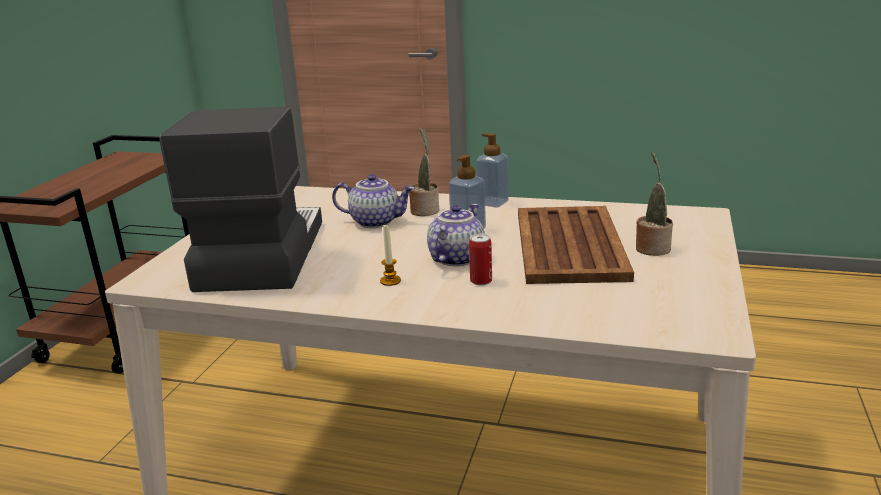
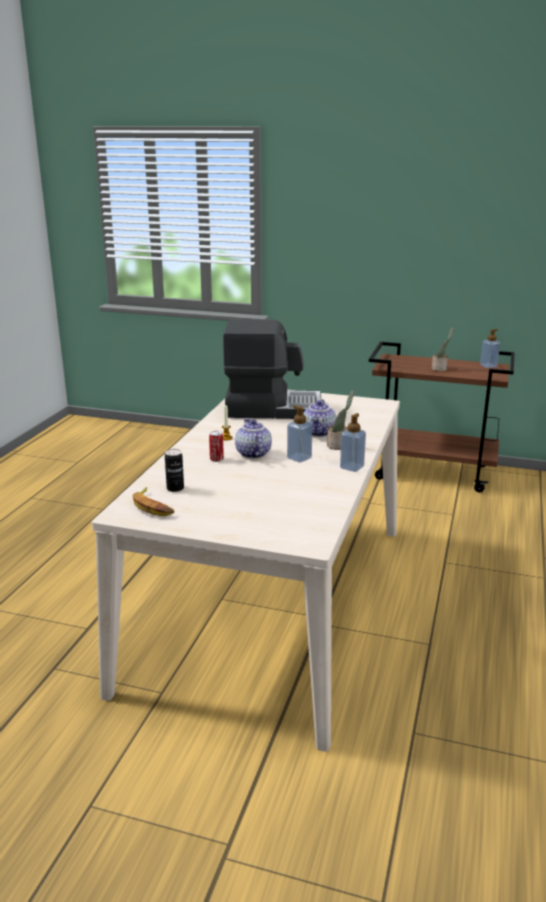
camera: 90 degrees right, 0 degrees up
(115, 159) = (488, 366): none -> soap dispenser
(455, 258) = (252, 453): teapot -> teapot turned 135 degrees counterclockwise
(569, 246) = (260, 487): brown tray -> none
(600, 301) = (175, 488): none -> can
(652, 247) = (248, 514): potted plant -> potted plant (440, 369)
(671, 311) = (153, 506): none -> banana

